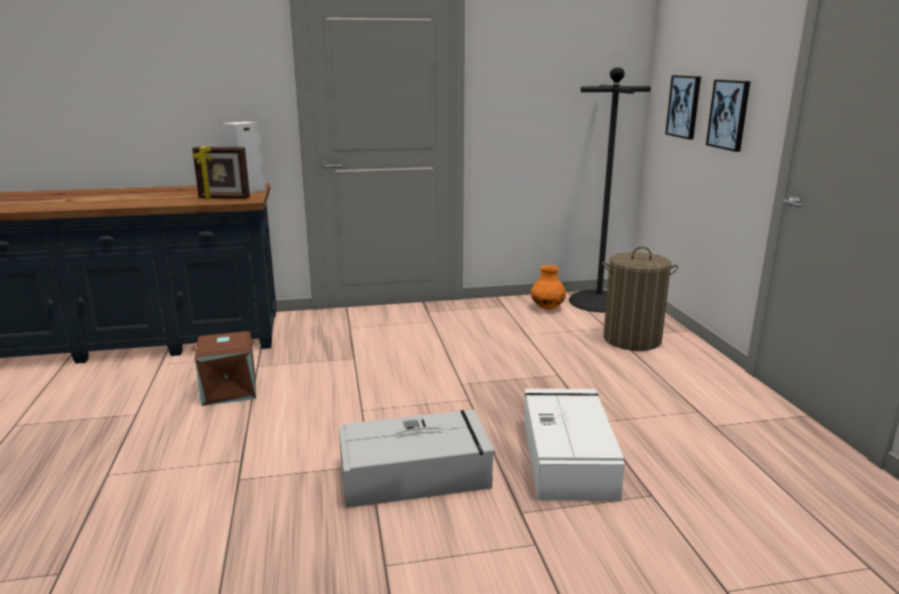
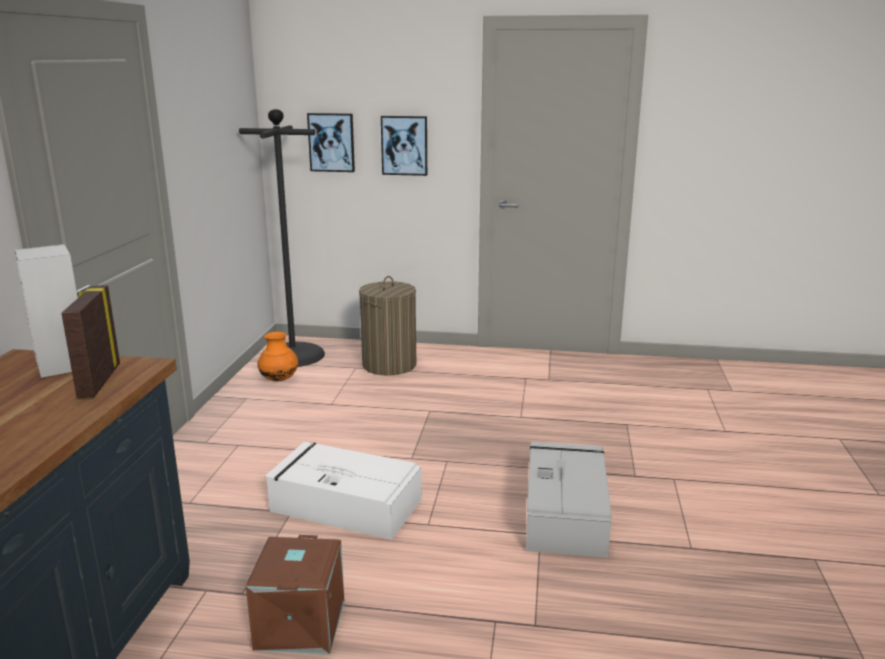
camera: 70 degrees left, 0 degrees up
(224, 198) = (98, 381): picture frame -> picture frame turned 150 degrees clockwise
(567, 456) = (566, 440): white storage box -> white storage box (344, 504)

